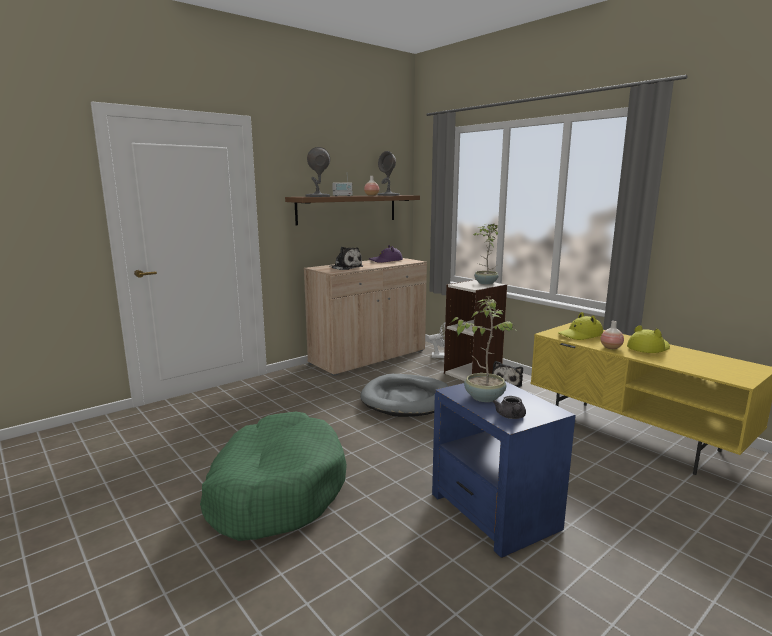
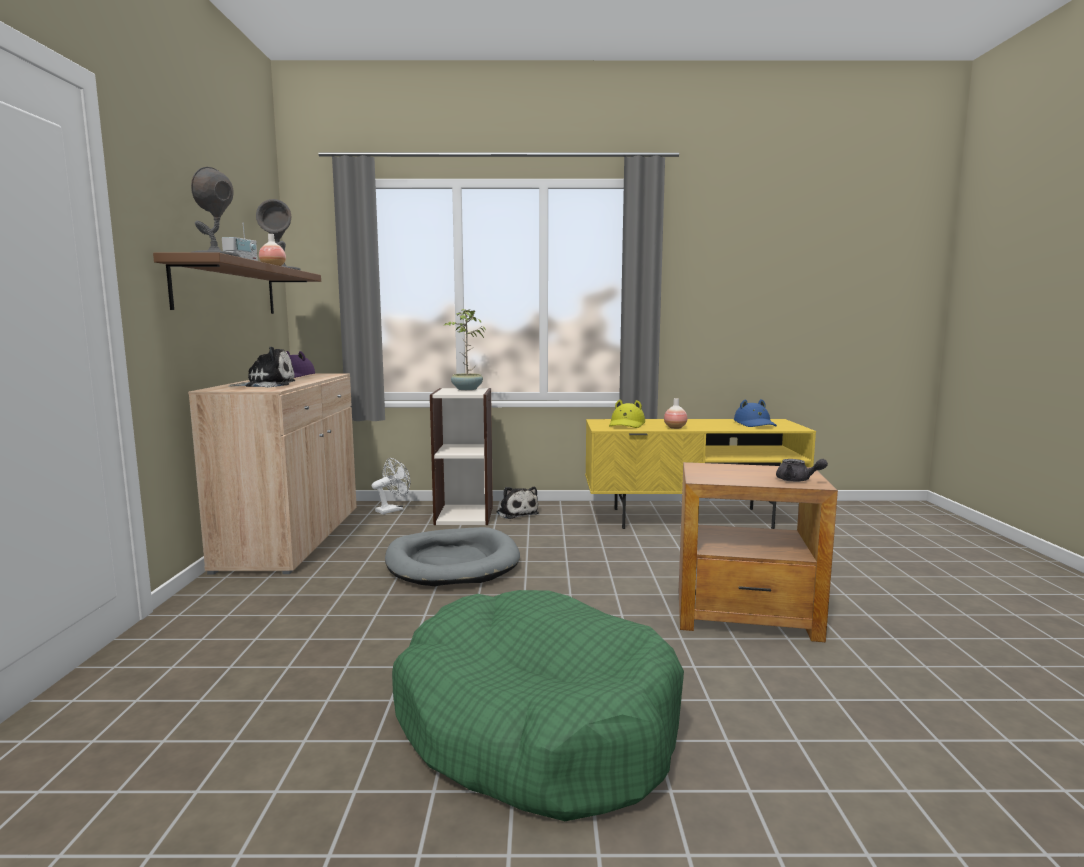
camera: 50 degrees left, 5 degrees down
(483, 397) = (735, 476): potted plant -> none
(494, 512) = (746, 614): blue side table -> brown side table
(648, 348) = (694, 423): yellow hat -> none
(709, 364) = (755, 424): none -> blue hat

